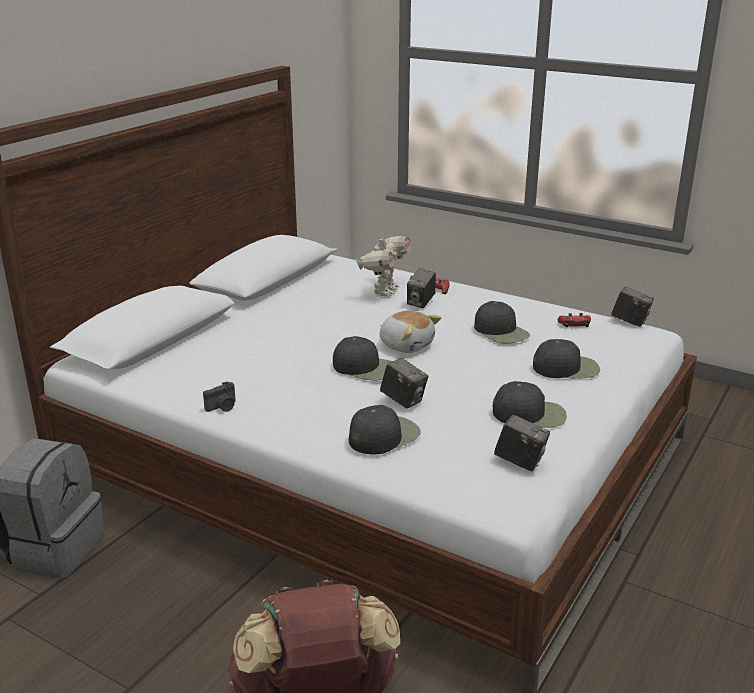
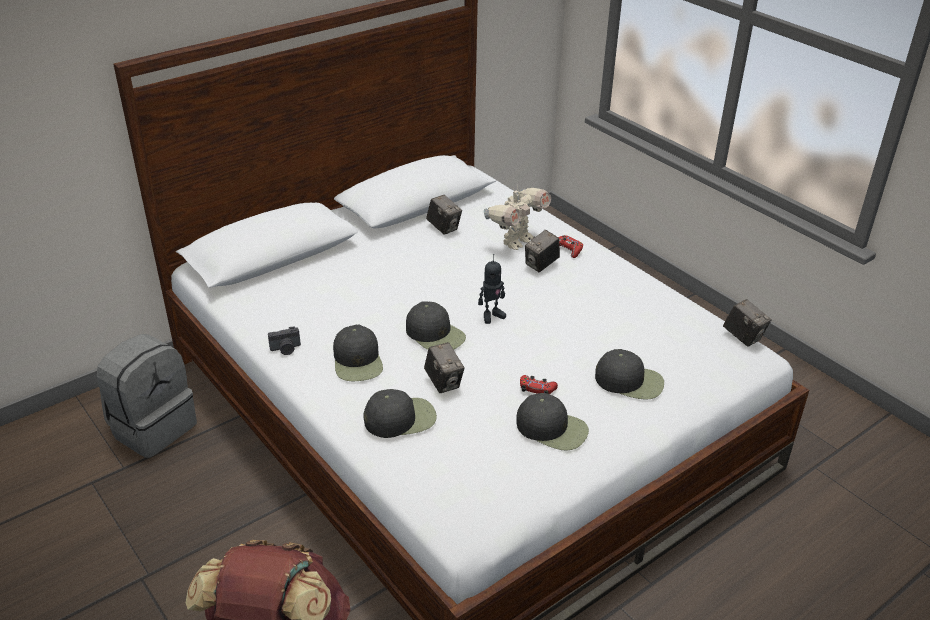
camera: 20 degrees right, 10 degrees up
(406, 345) = (491, 315): plush toy -> toy robot
(501, 331) = (596, 320): black cap -> black cap (358, 361)
(520, 461) = (503, 481): camera -> camera (444, 228)
(574, 324) = (679, 327): red game controller -> red game controller (537, 389)

